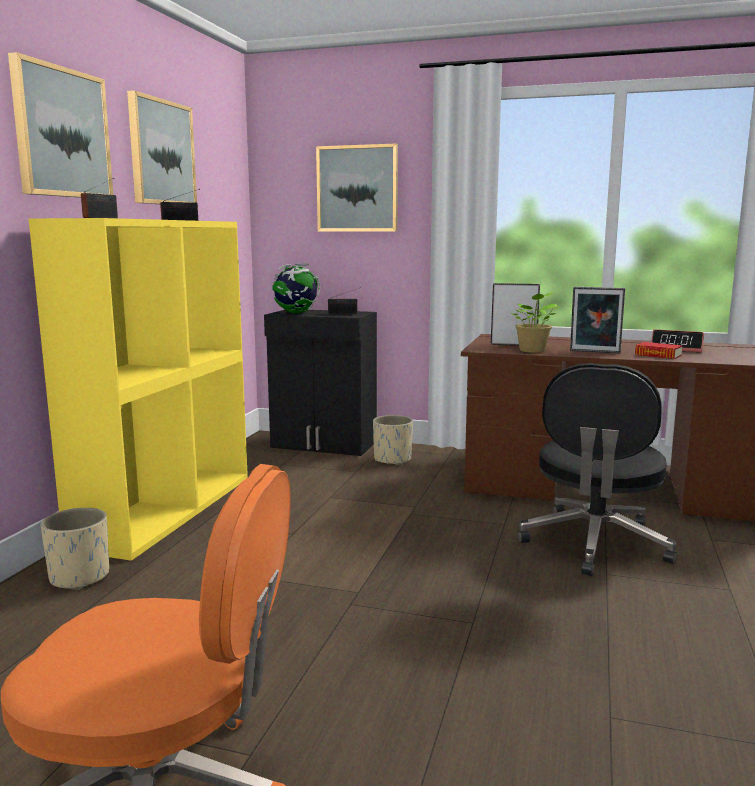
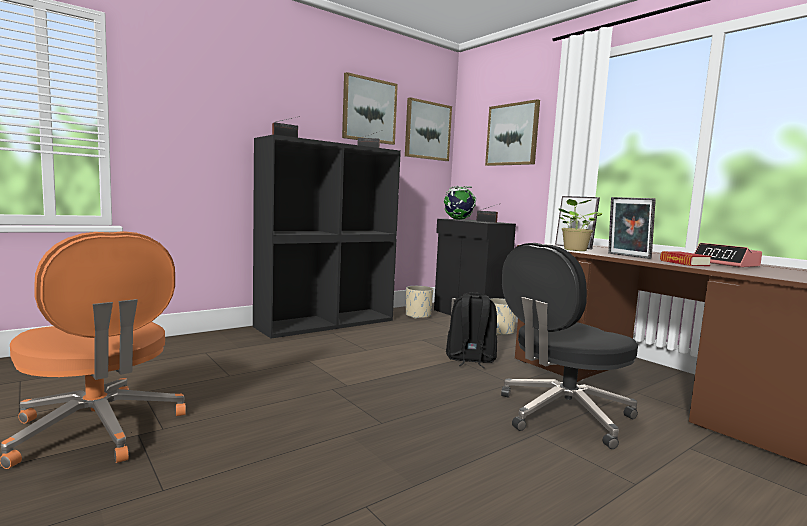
camera: 35 degrees right, 5 degrees down
(61, 133) = (288, 94): picture -> picture (427, 130)
(79, 577) = (238, 338): beige planter -> beige planter (418, 316)
(166, 509) = (326, 323): yellow bookcase -> black bookcase
(423, 508) = (470, 360): none -> black backpack

